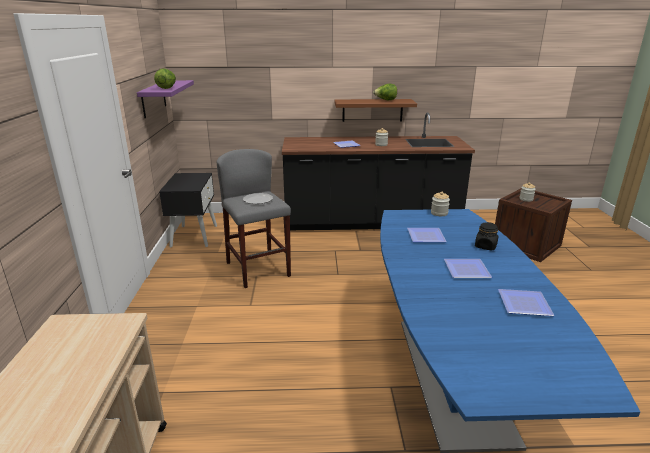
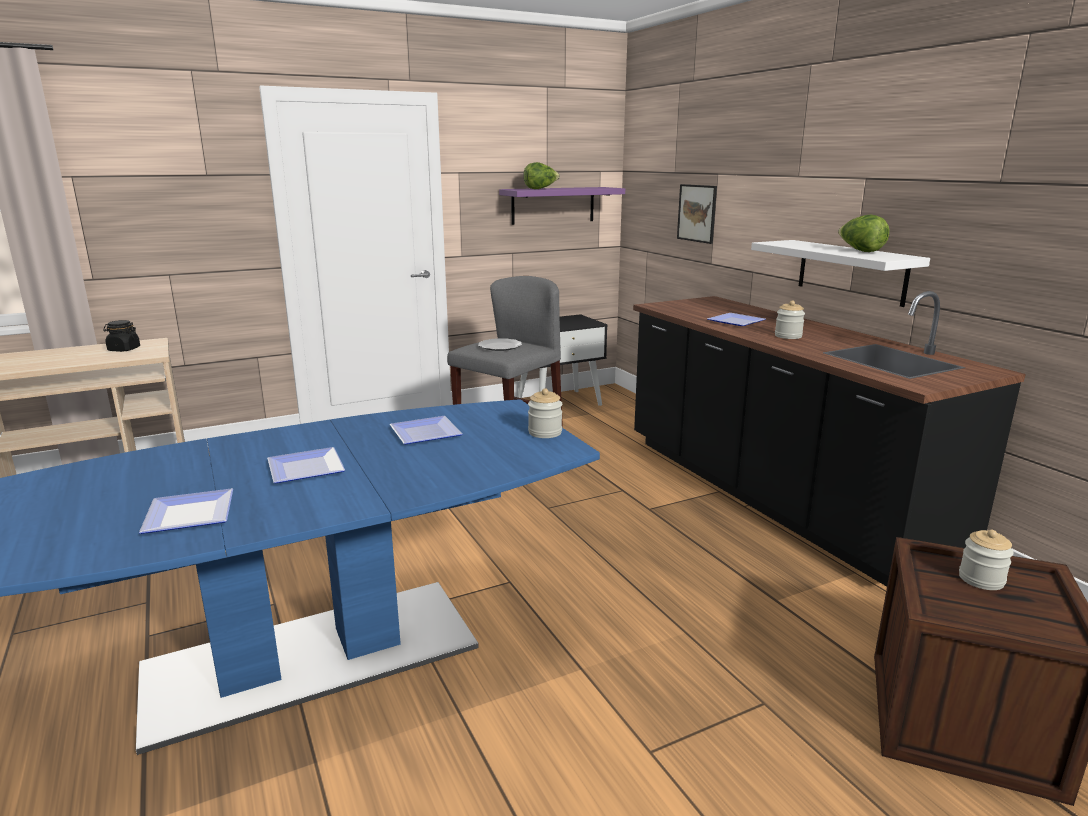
camera: 65 degrees right, 5 degrees down
(256, 91) = (697, 213): none -> picture
(372, 110) = (851, 272): brown shelf -> white shelf
(485, 246) = (413, 476): black jar -> black jar (124, 349)

